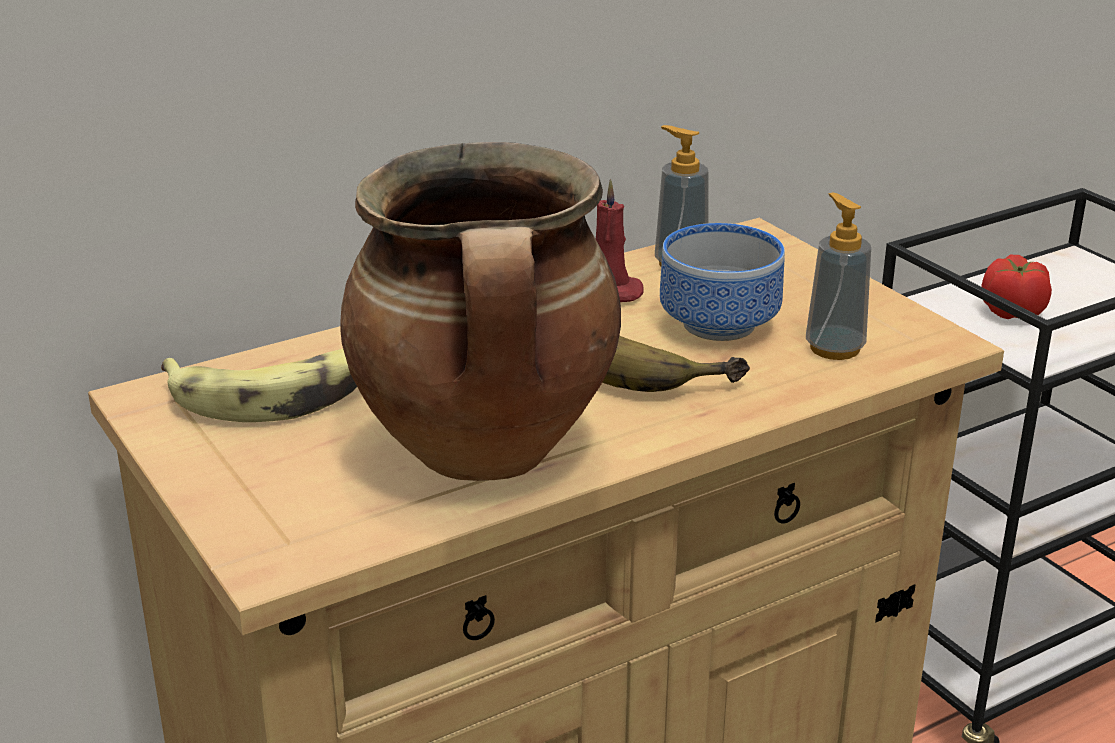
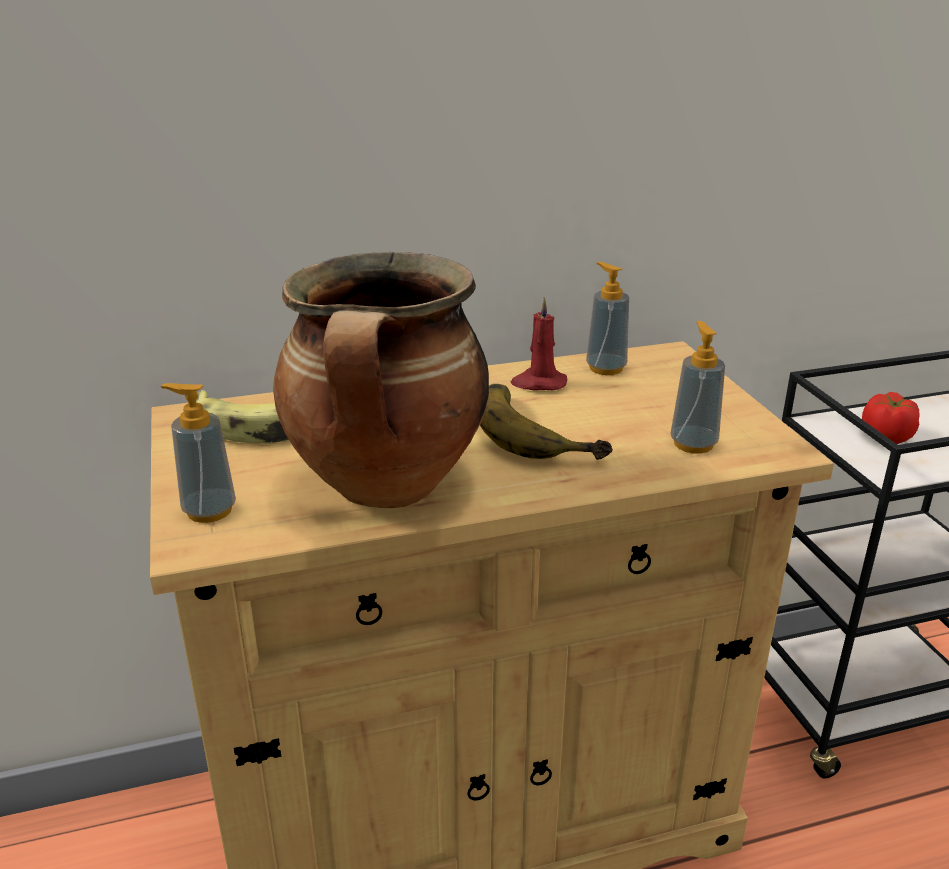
camera: 15 degrees right, 0 degrees up
(266, 517) = (209, 511): none -> soap dispenser
(719, 327) = (611, 417): bowl -> none

